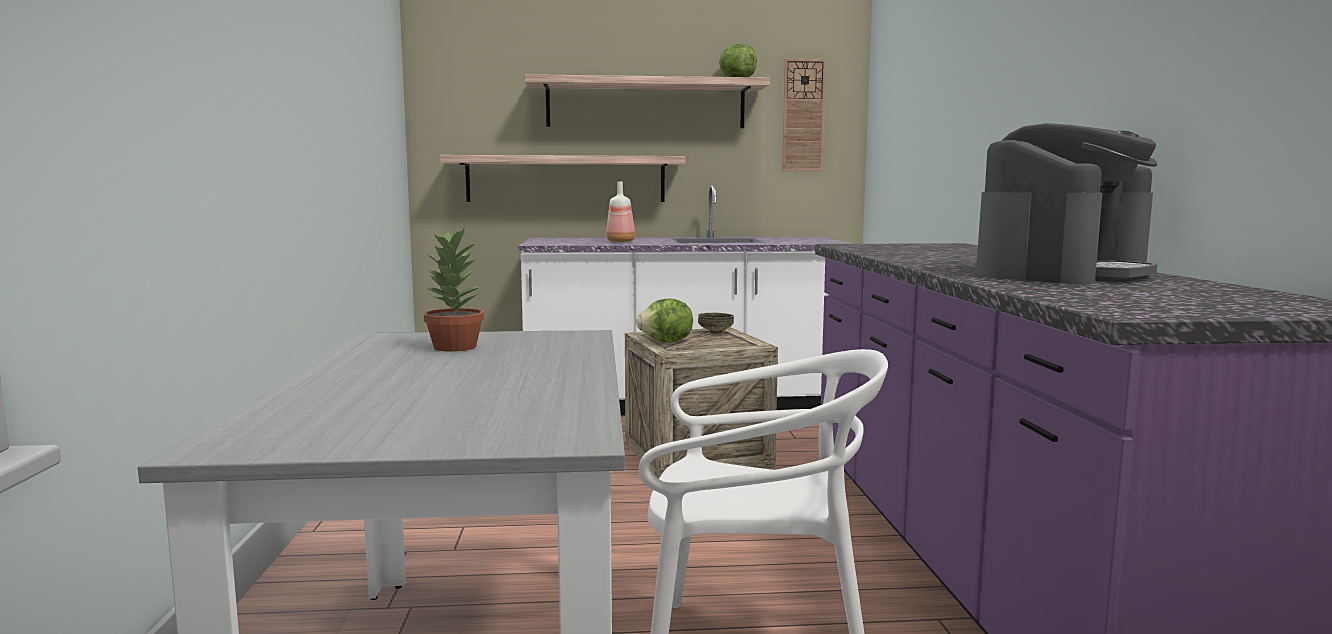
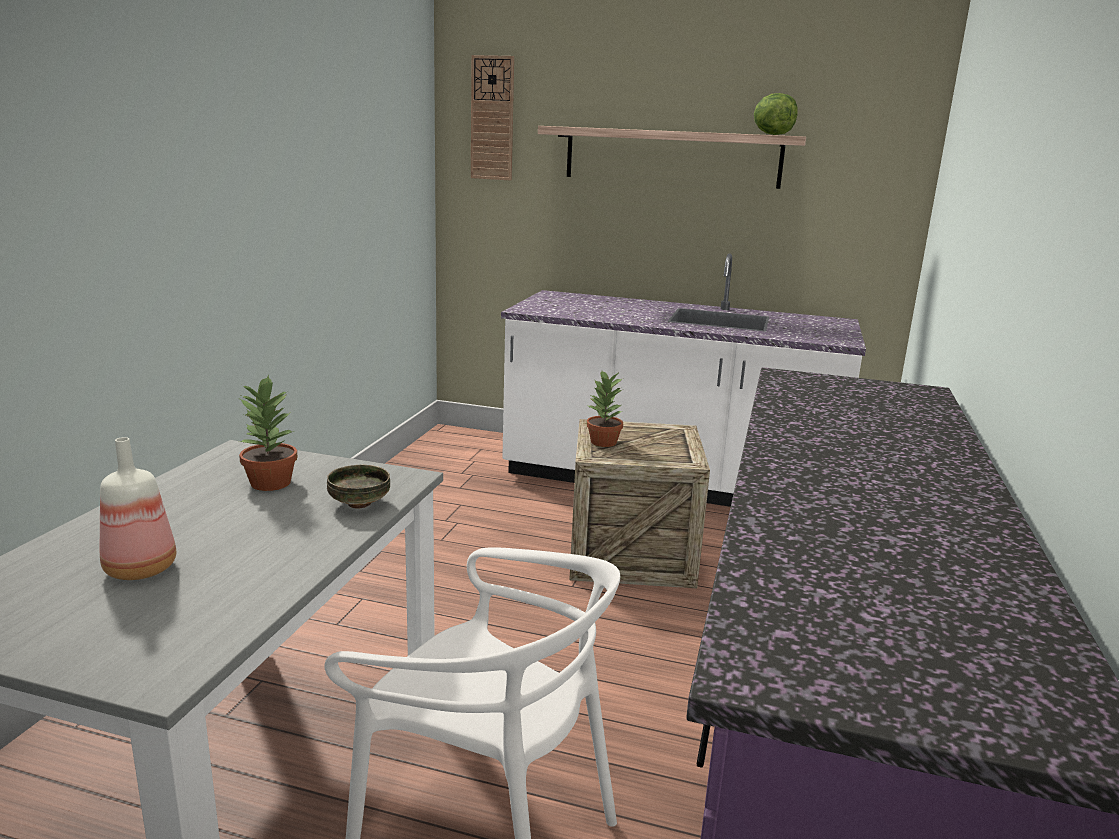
camera: 20 degrees right, 10 degrees up
(566, 179) = (583, 233): shelf -> none
(621, 241) = (613, 312): bottle -> bottle (143, 569)
(667, 342) = (603, 442): lettuce -> potted plant
(715, 332) = (669, 433): bowl -> bowl (358, 504)
(803, 115) = (854, 177): wall clock -> wall clock (492, 118)
(1062, 273) = (892, 520): coffee machine -> none

